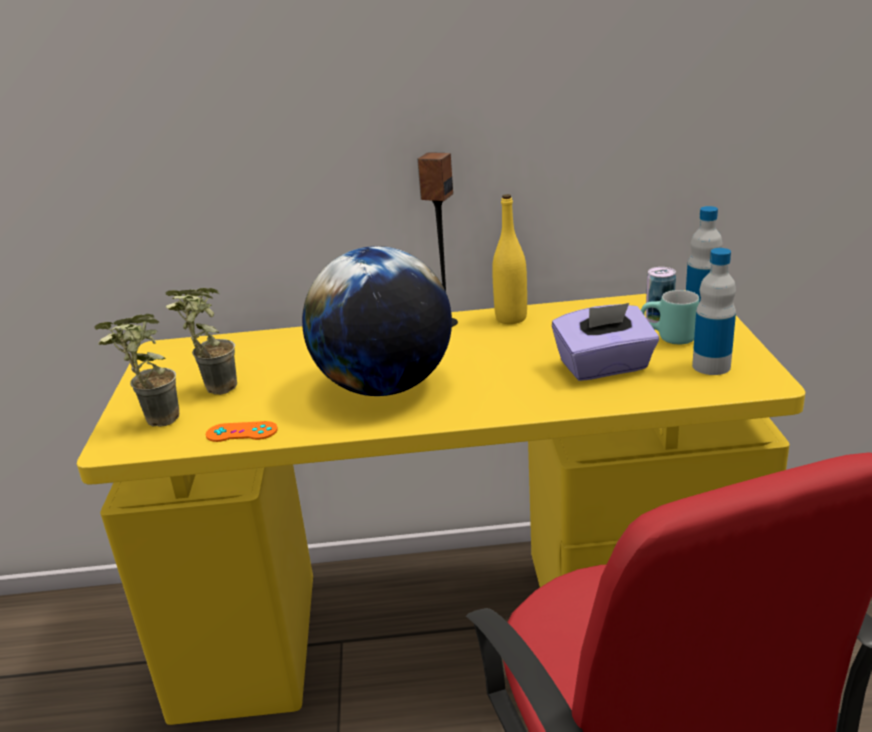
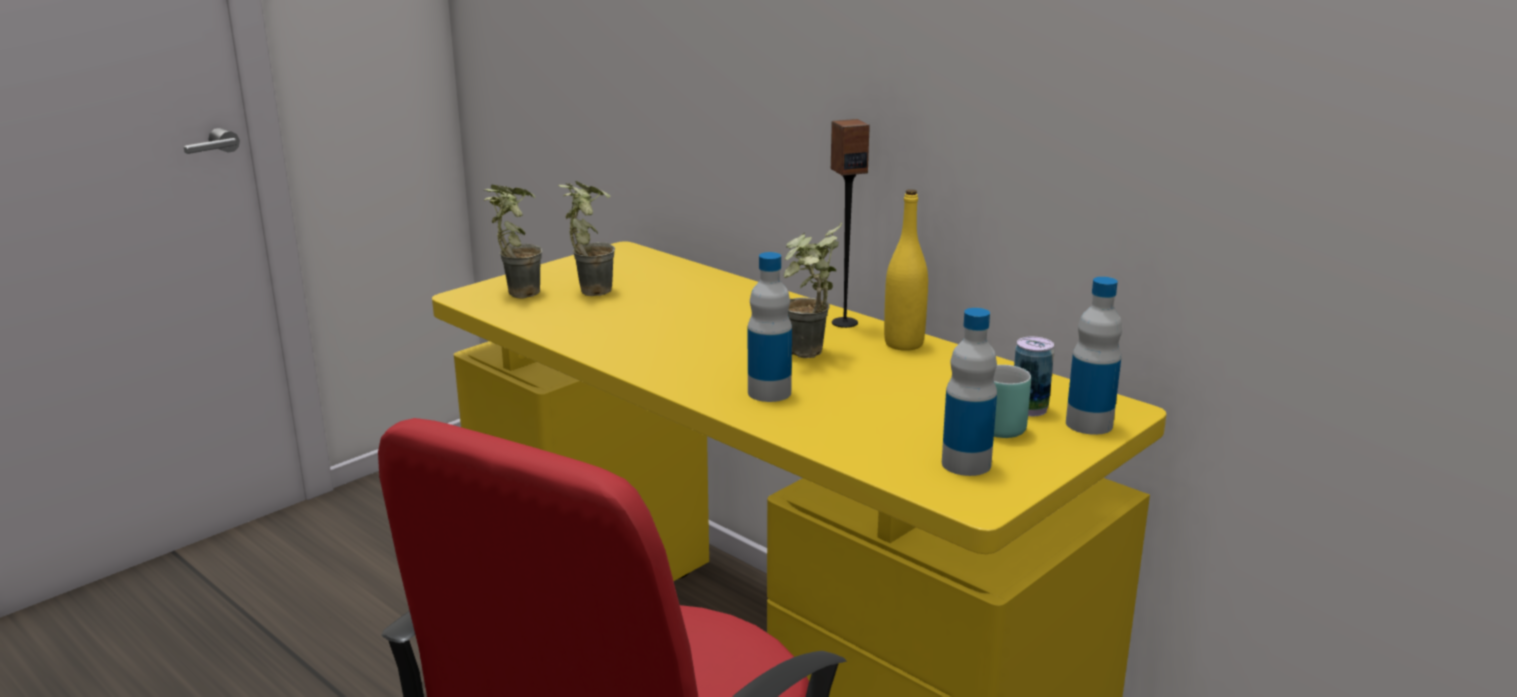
camera: 45 degrees right, 5 degrees down
(241, 432) = (542, 323): orange game controller -> none
(385, 387) = (687, 343): globe -> none
(480, 354) = (806, 356): none -> potted plant
(518, 388) = (769, 392): none -> bottle
(604, 367) = (874, 415): purple tissue box -> none

